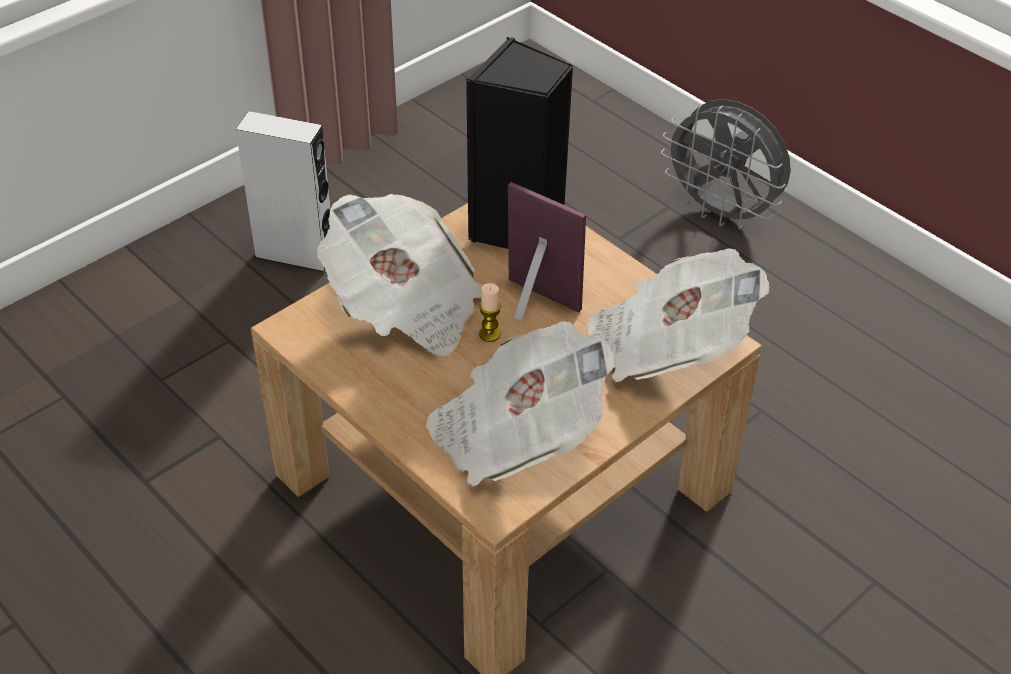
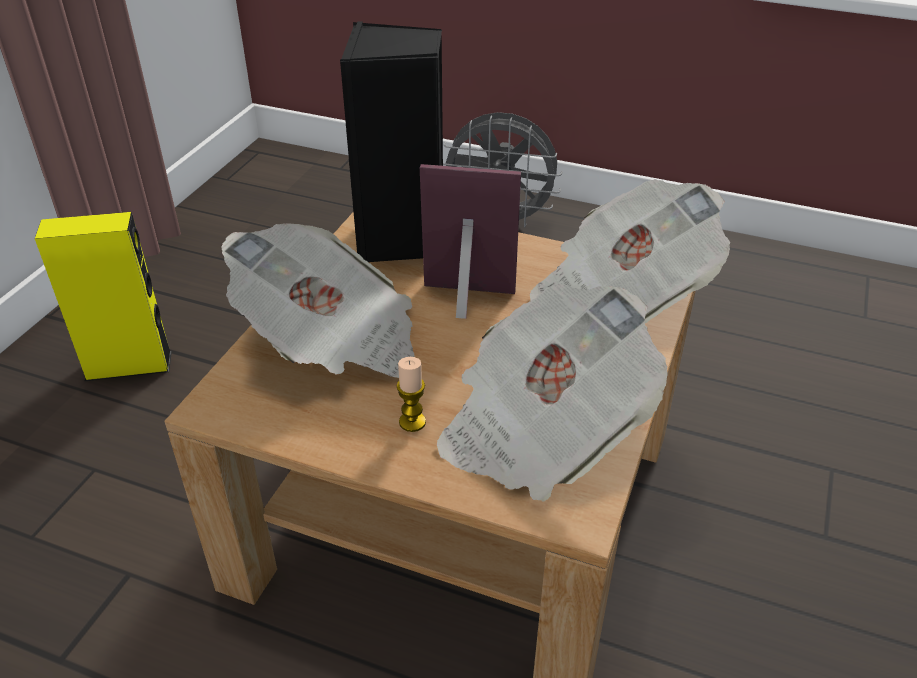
camera: 25 degrees left, 5 degrees down
(295, 255) = (129, 365): grey speaker -> yellow speaker
(489, 334) = (441, 341): candle -> candle (412, 422)

